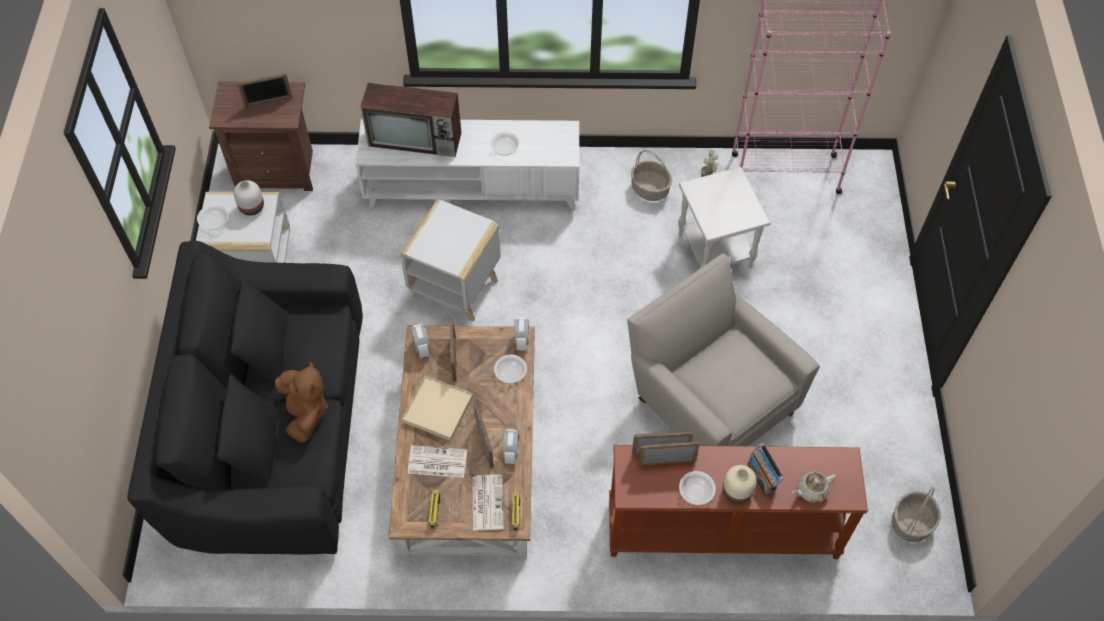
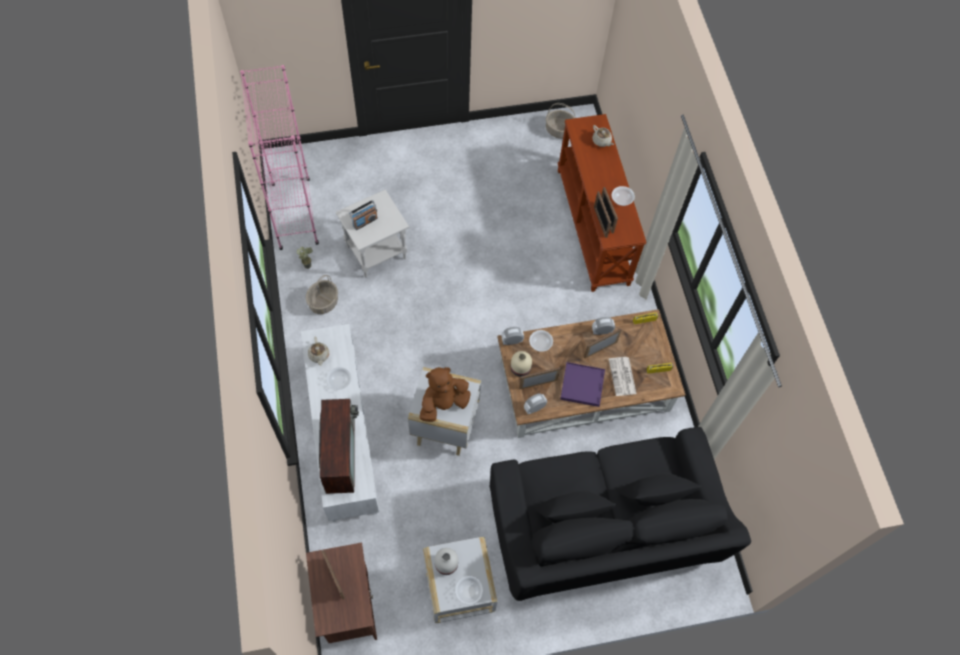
camera: 105 degrees left, 5 degrees up
(305, 413) = (617, 469): brown plush toy -> brown plush toy (443, 403)
(438, 409) = (582, 385): beige tray -> purple tray
(487, 502) = (641, 339): newspaper -> none
(543, 133) = (319, 355): none -> beige teapot
(709, 399) = (501, 243): beige armchair -> none
(737, 492) = (614, 178): beige vase -> beige vase (520, 368)
(761, 477) = (601, 167): radio -> radio (365, 221)

